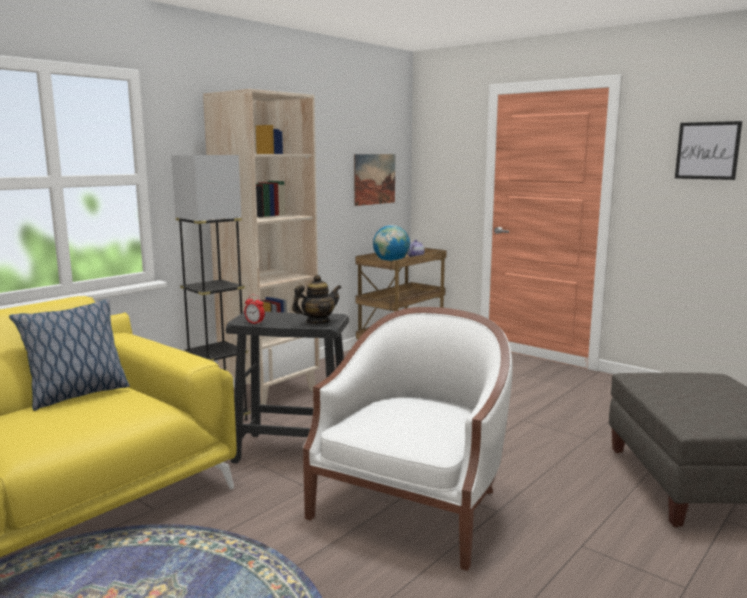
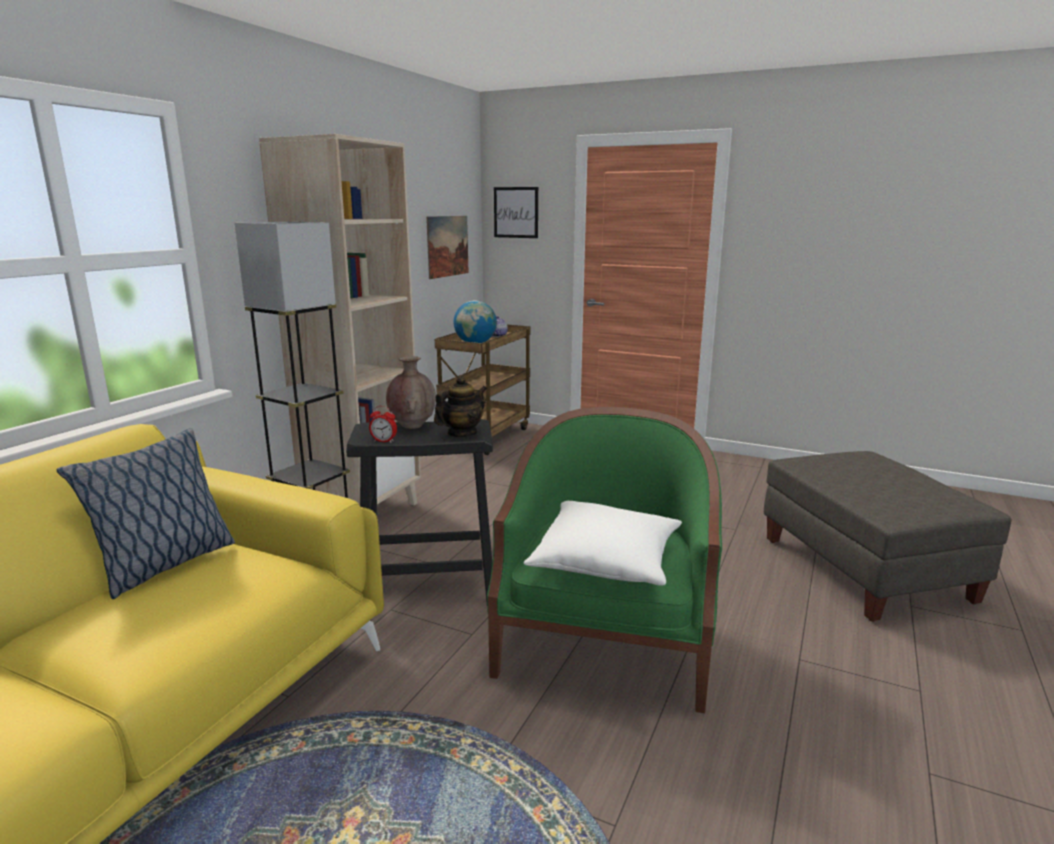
camera: 15 degrees left, 5 degrees up
(285, 315) = (412, 426): none -> brown vase
(400, 430) = (606, 561): none -> white pillow
(414, 508) = (605, 642): white armchair -> green armchair
(707, 150) = (823, 214): picture -> picture (516, 212)

